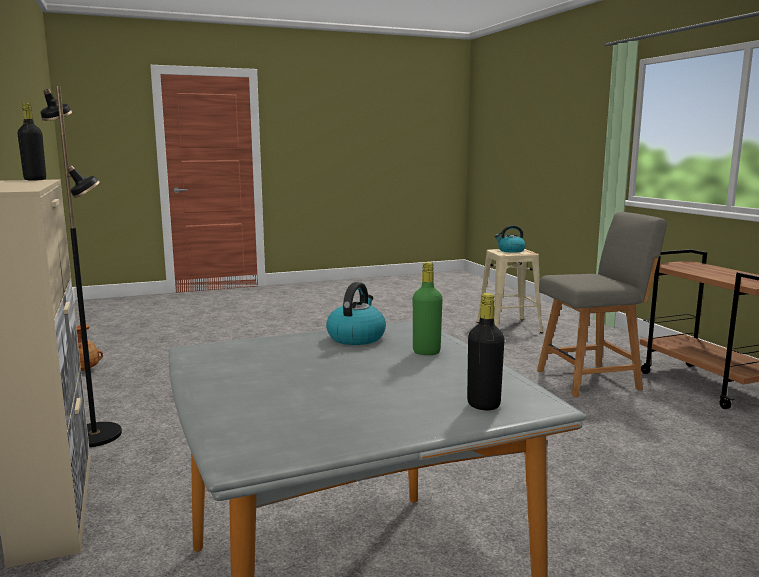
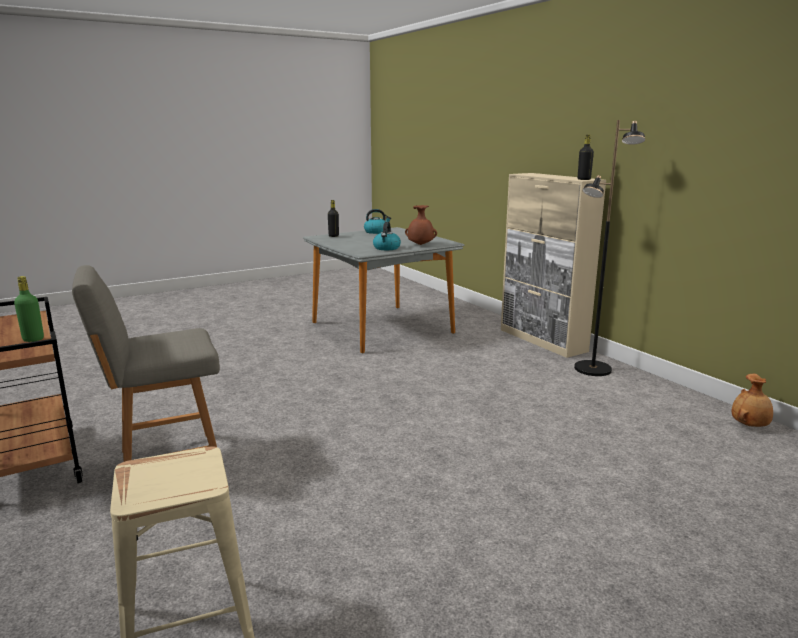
camera: 170 degrees right, 5 degrees up
(273, 345) = (420, 245): none -> brown vase
(426, 352) = (353, 245): green bottle -> green bottle (33, 339)
(510, 250) = (168, 484): kettle -> kettle (376, 232)

